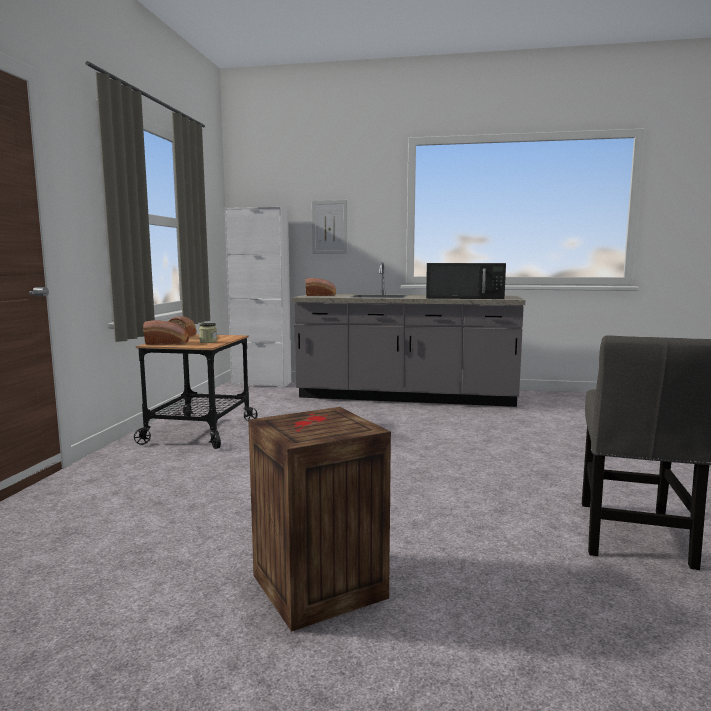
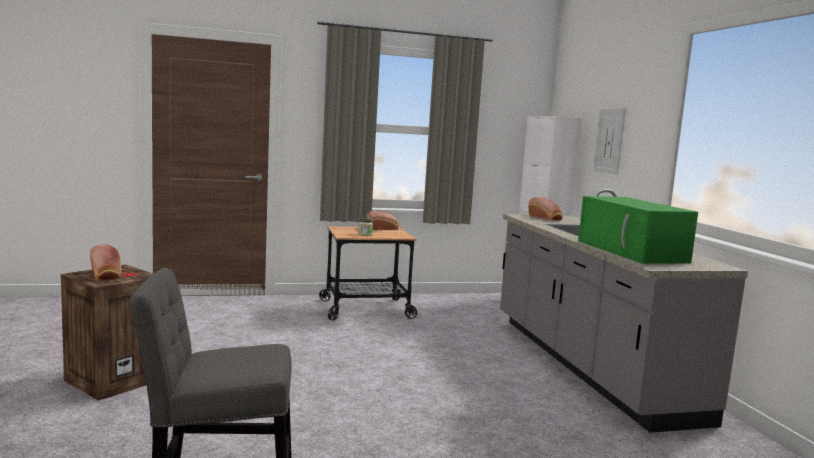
camera: 65 degrees right, 0 degrees up
(168, 343) = (346, 229): bread -> bread (106, 275)
(465, 297) = (632, 251): black microwave -> green microwave

